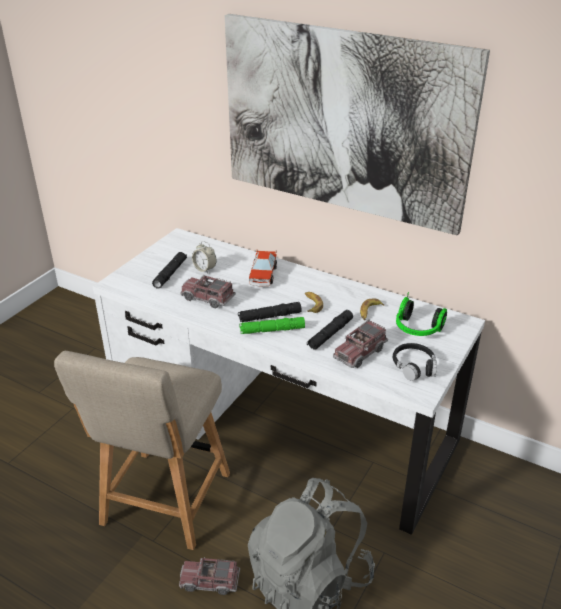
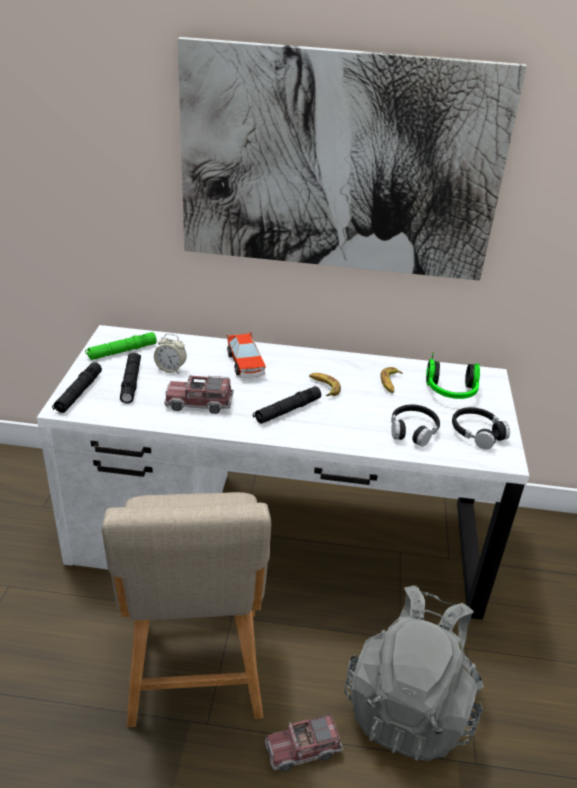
camera: 25 degrees left, 0 degrees up
(272, 330) = (301, 426): green flashlight -> green flashlight (122, 351)
(330, 334) = (367, 417): black flashlight -> black flashlight (78, 393)
(360, 352) = (413, 430): toy truck -> black headphones

